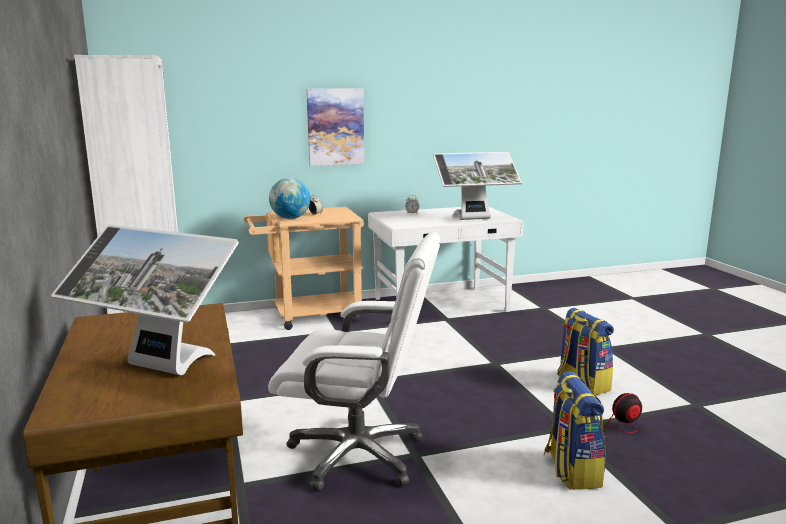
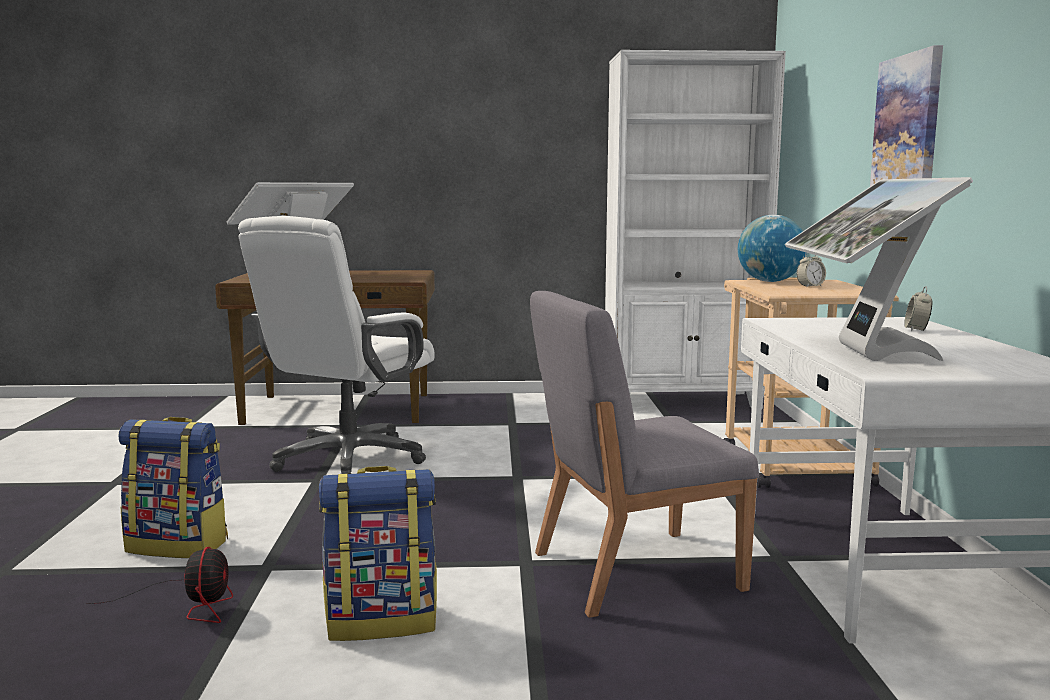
camera: 105 degrees right, 5 degrees down
(483, 342) = (633, 570): none -> grey chair

